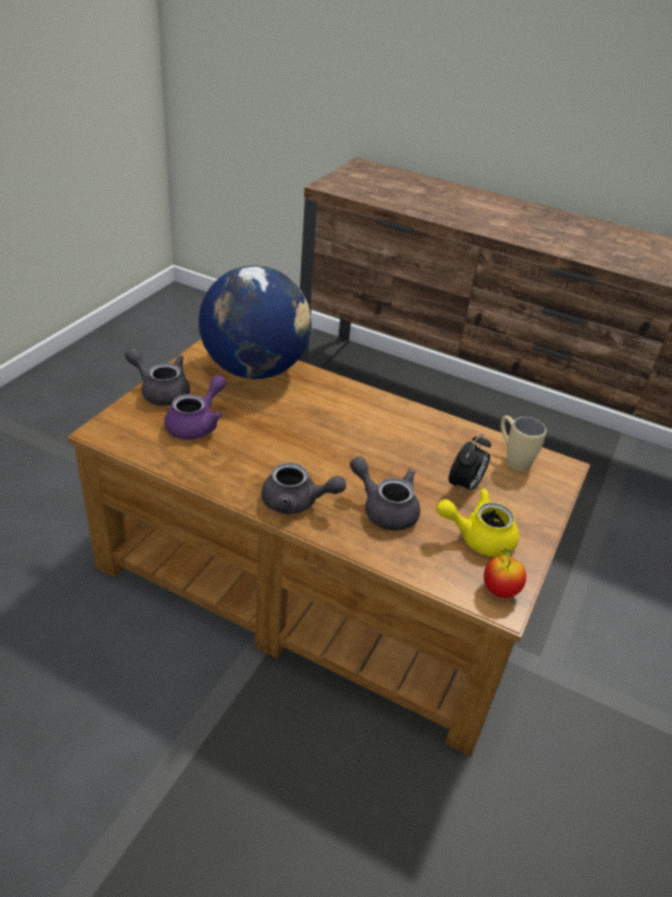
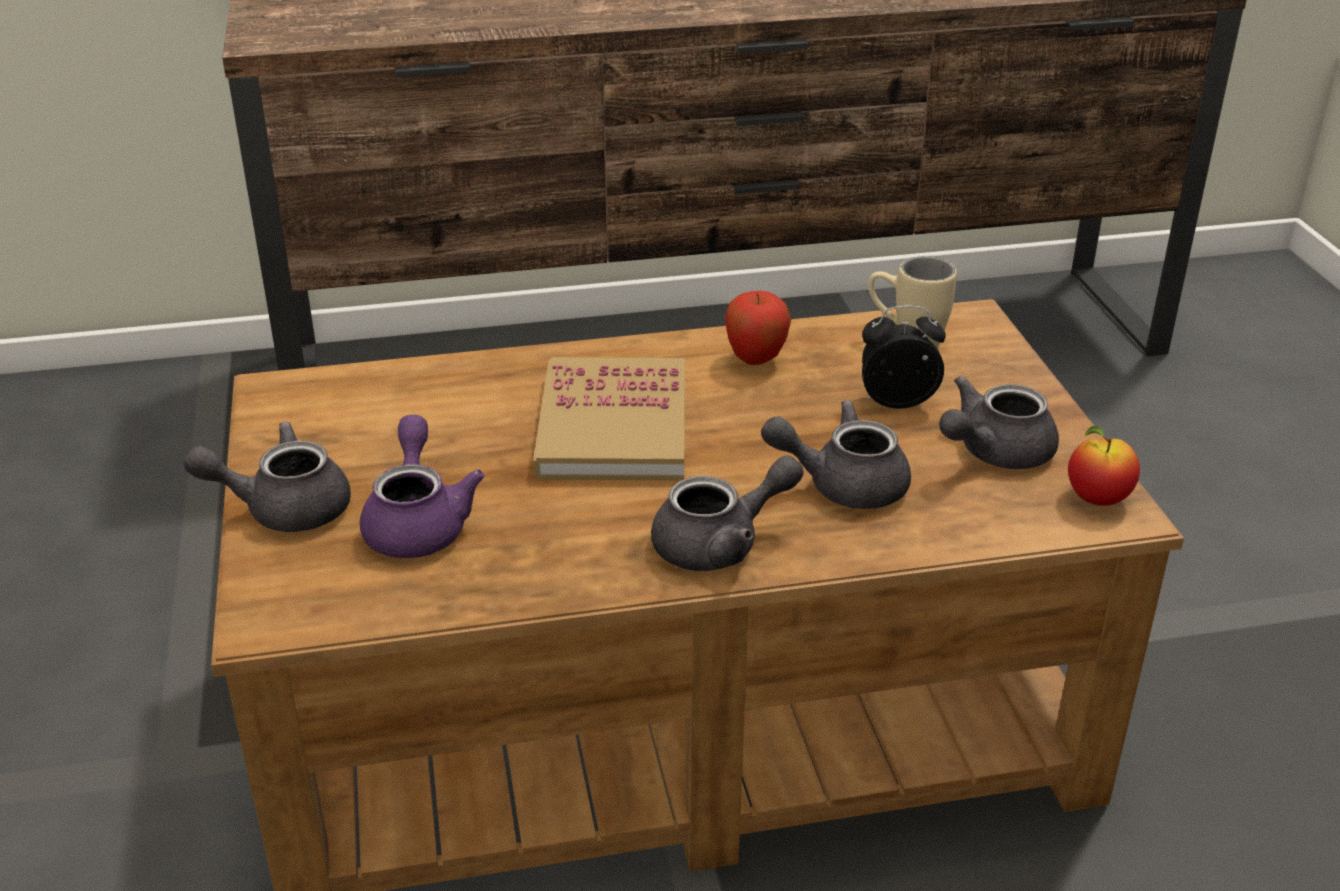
camera: 35 degrees left, 5 degrees down
(255, 369) = (396, 399): globe -> none
(322, 426) = (613, 426): none -> book
(424, 431) = (756, 360): none -> apple
(465, 486) = (897, 401): alarm clock -> alarm clock turned 90 degrees counterclockwise
(478, 537) = (993, 453): yellow teapot -> grey teapot

